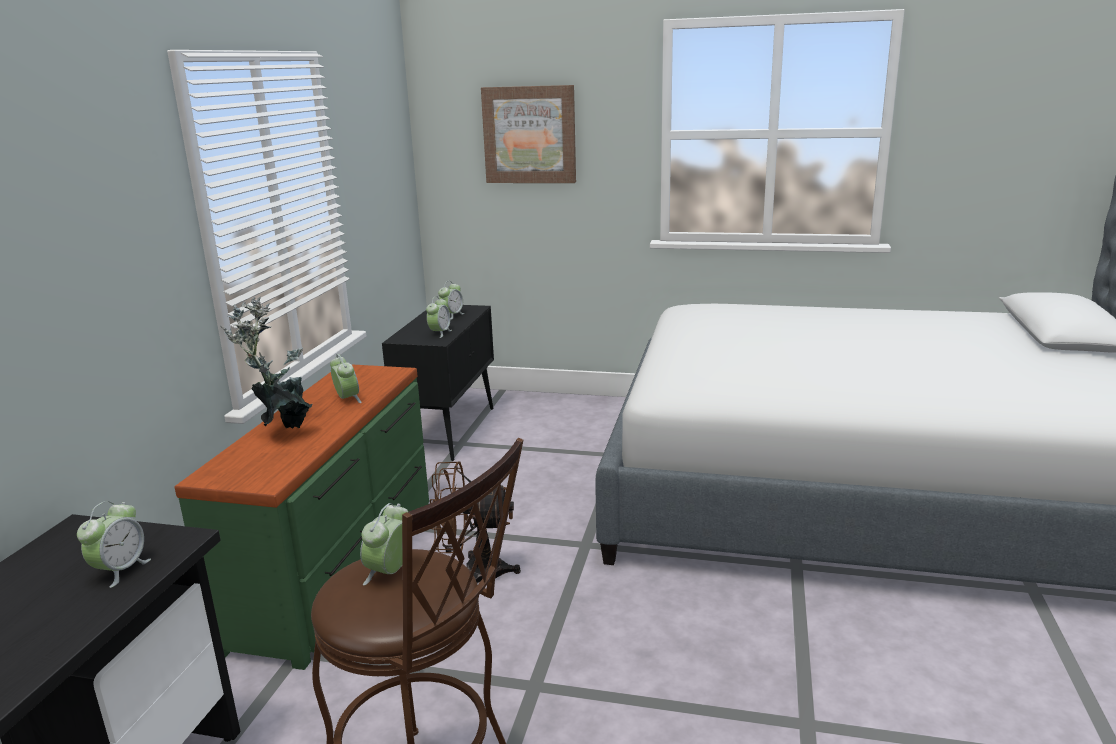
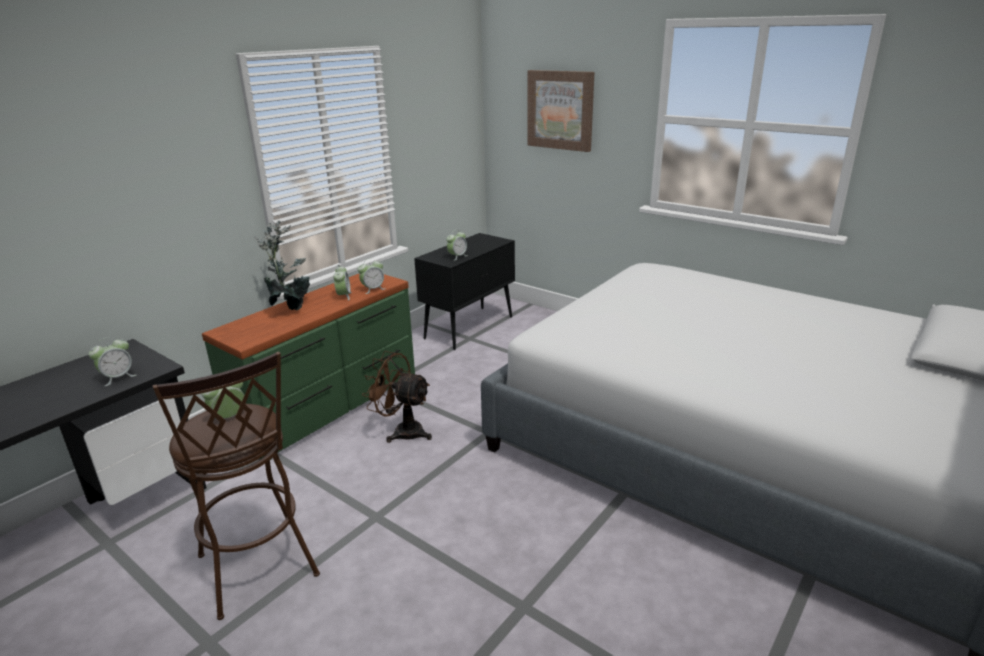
camera: 25 degrees right, 5 degrees up
(452, 315) = (480, 244): alarm clock -> alarm clock (373, 289)

